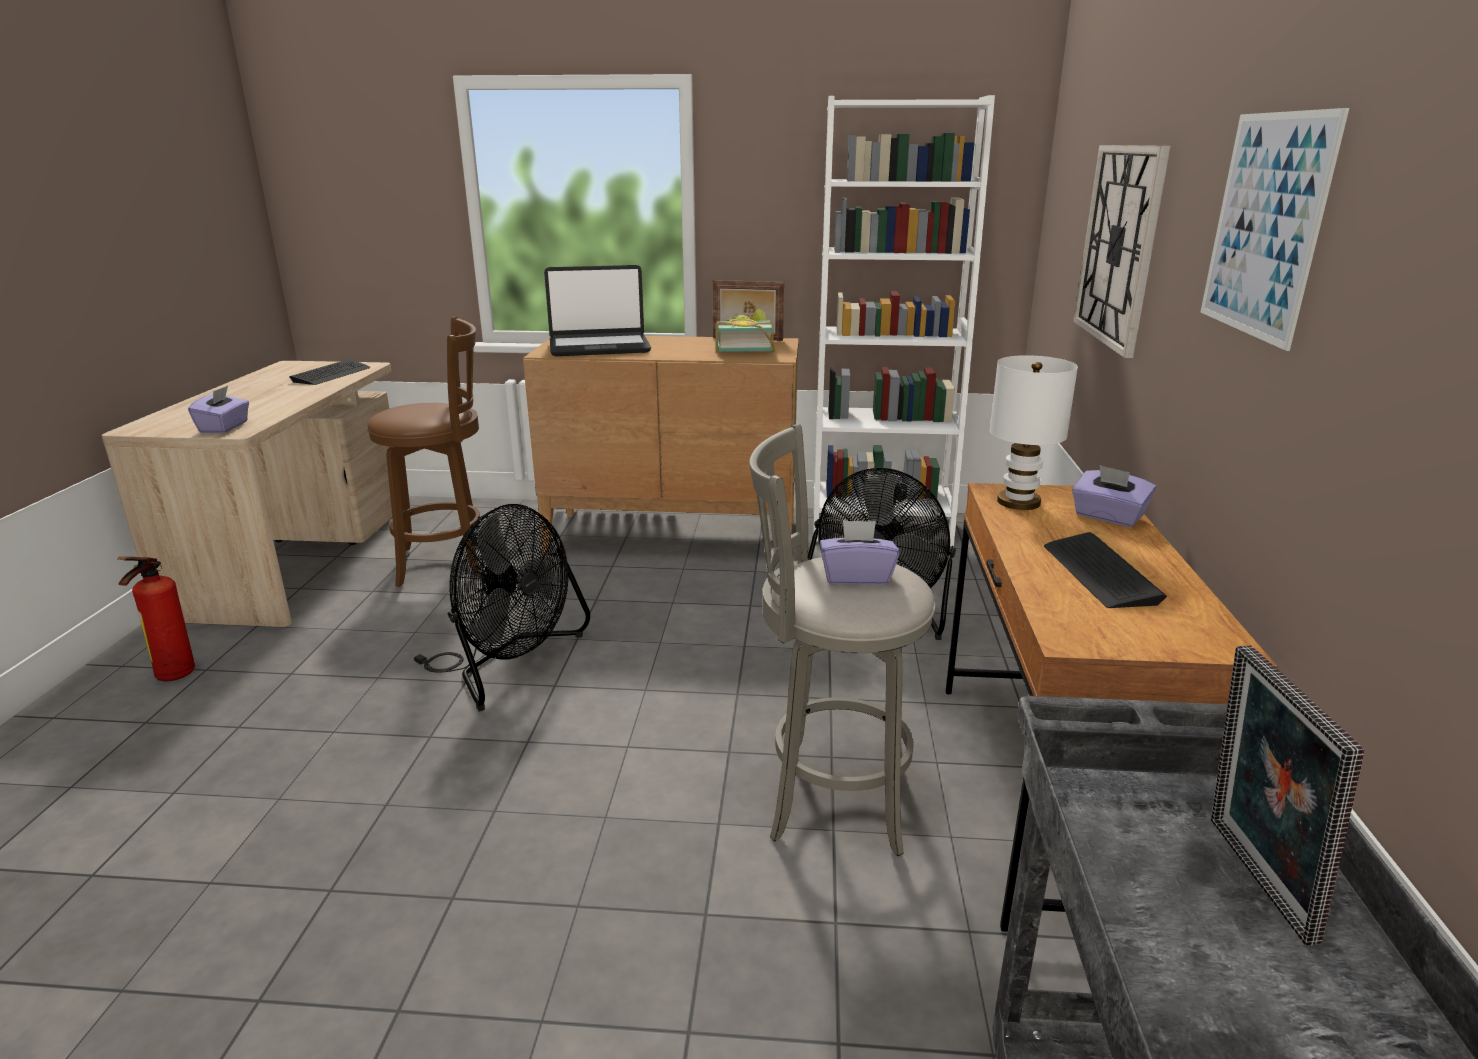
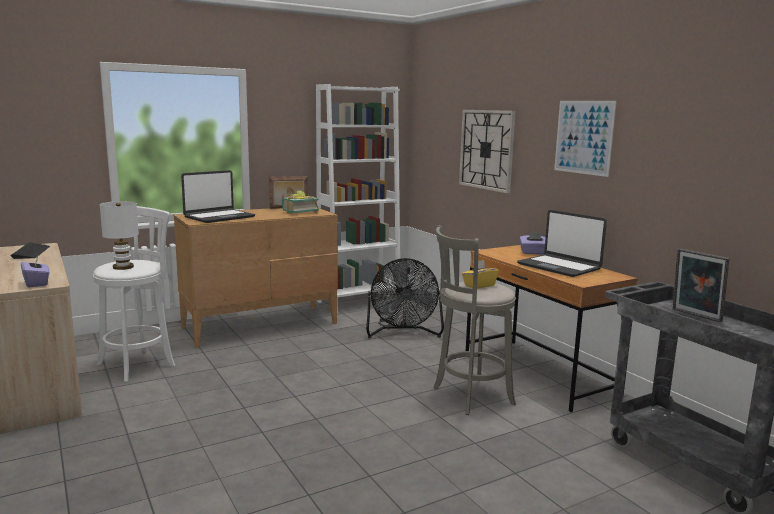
camera: 35 degrees left, 10 degrees down
(171, 677) = (41, 458): fire extinguisher -> none
(448, 562) = (140, 364): brown stool -> white stool
(505, 665) = (255, 396): black fan -> none
(856, 576) = (479, 285): purple tissue box -> yellow tissue box
(1019, 501) = (499, 253): white table lamp -> white table lamp (123, 267)
(1100, 573) = (559, 267): keyboard -> laptop

